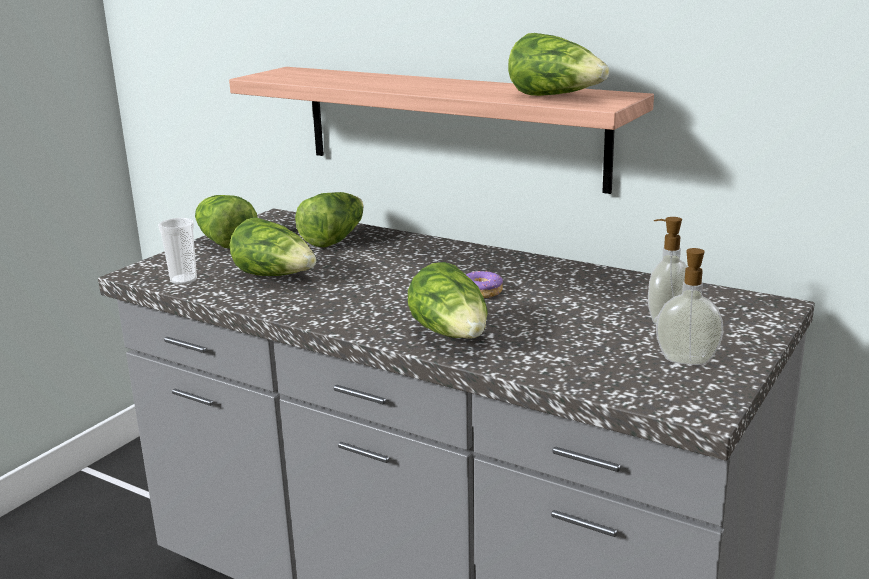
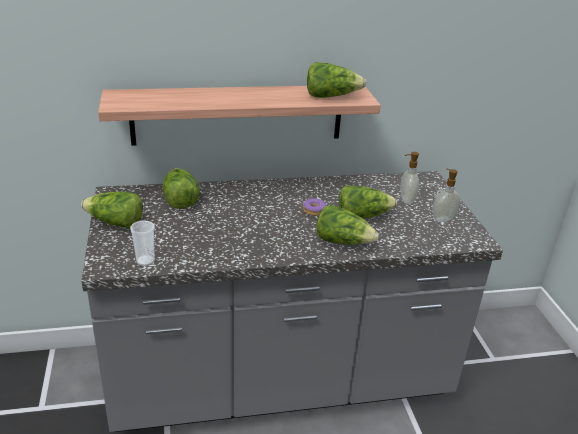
camera: 45 degrees left, 10 degrees up
(276, 276) = (195, 238): lettuce -> lettuce (362, 216)

